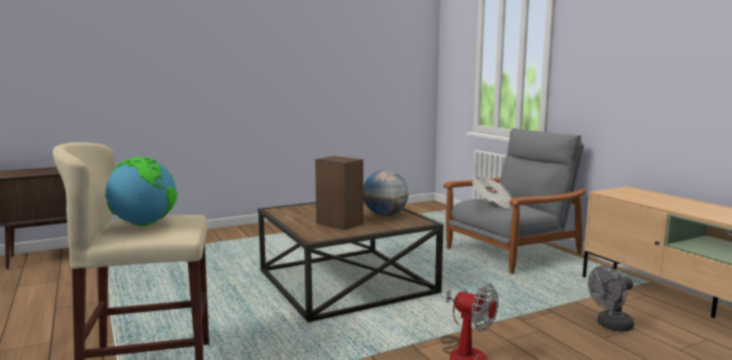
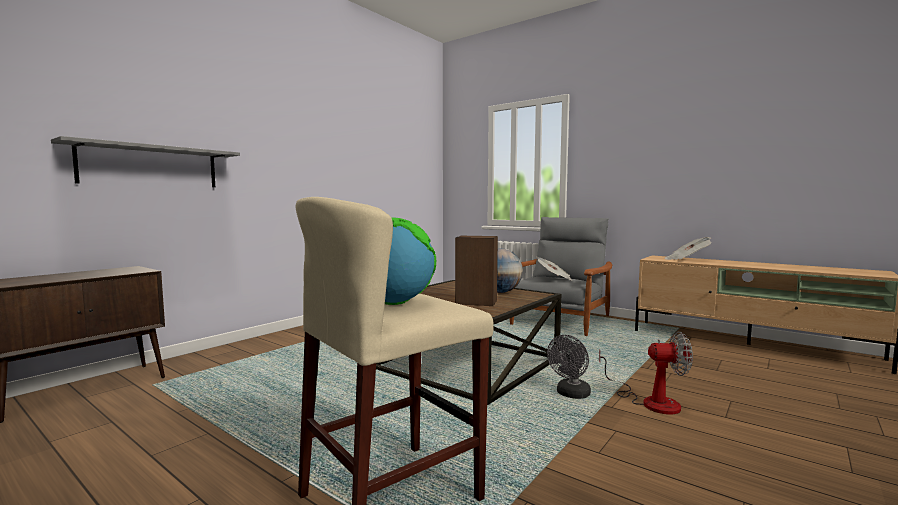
camera: 25 degrees left, 5 degrees down
(118, 82) = (151, 166): none -> grey shelf
(610, 326) = (706, 361): grey fan -> grey fan (571, 394)
(651, 197) = (687, 259): none -> newspaper

